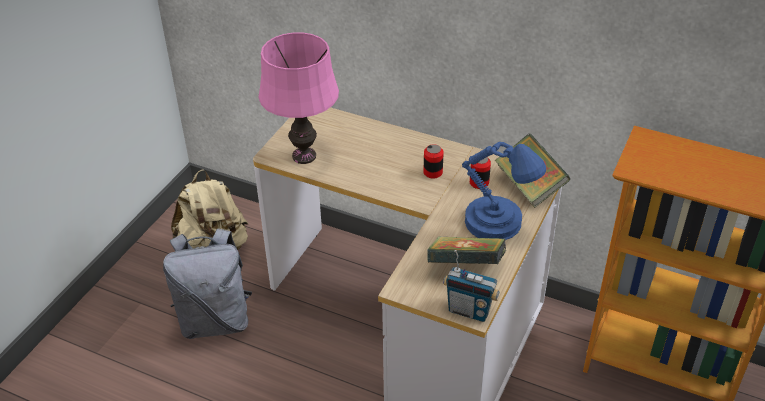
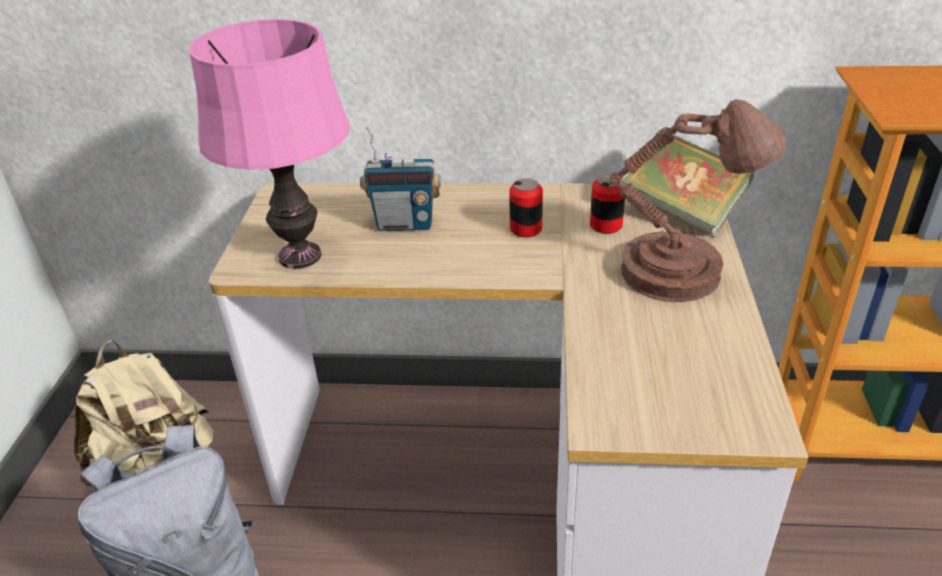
camera: 20 degrees left, 5 degrees down
(465, 267) = (684, 352): book -> none
(469, 310) = (750, 425): radio -> radio (405, 224)
(497, 223) = (679, 273): blue table lamp -> brown table lamp

